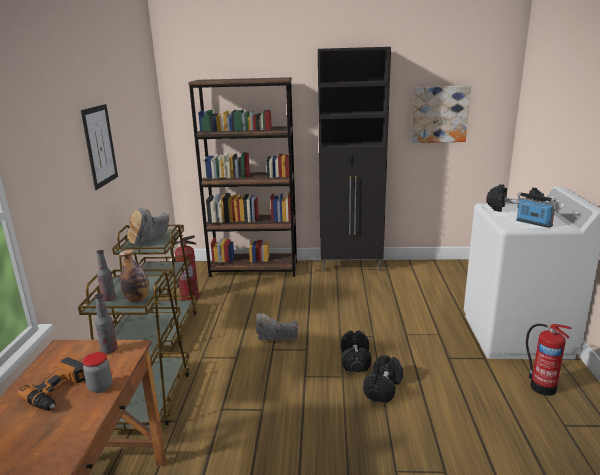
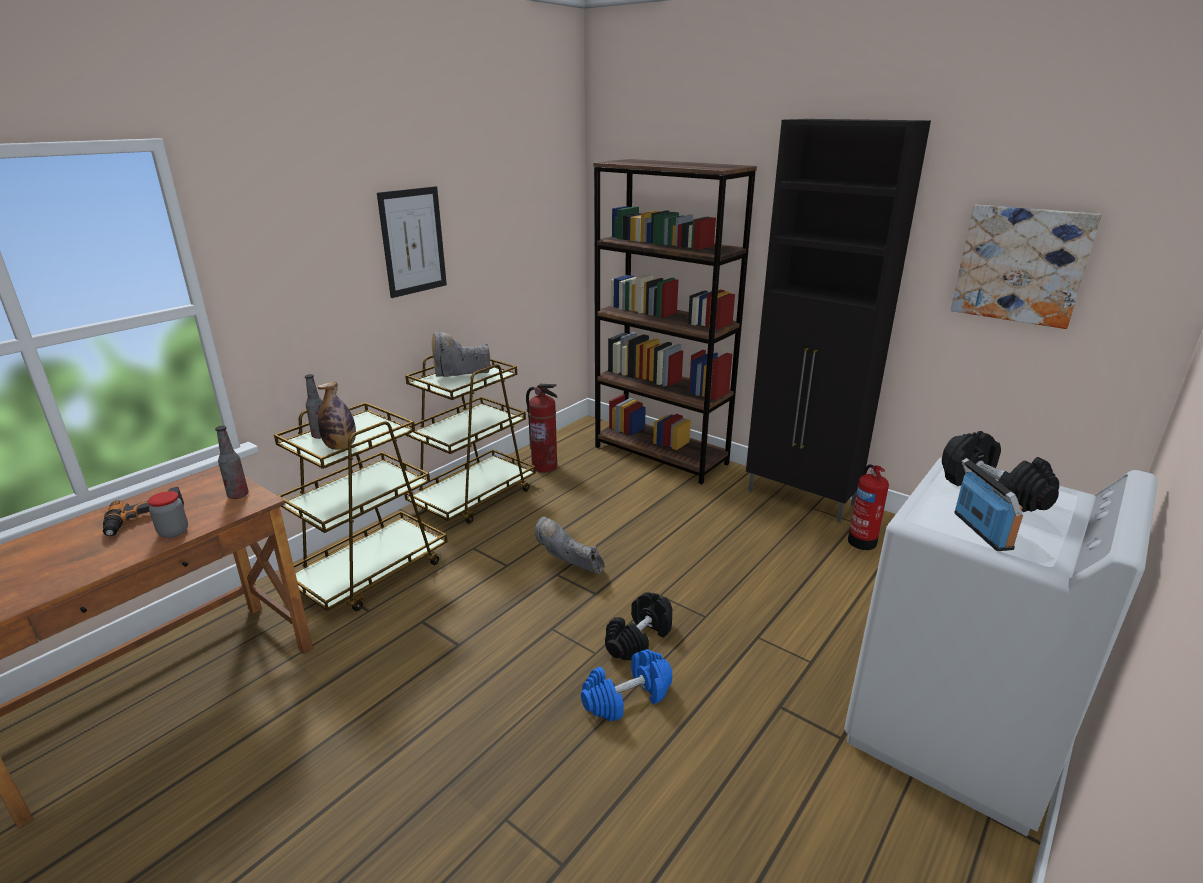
camera: 35 degrees right, 5 degrees up
(383, 388) = (627, 698): black dumbbell -> blue dumbbell
(541, 386) = (886, 842): fire extinguisher -> fire extinguisher (862, 540)

